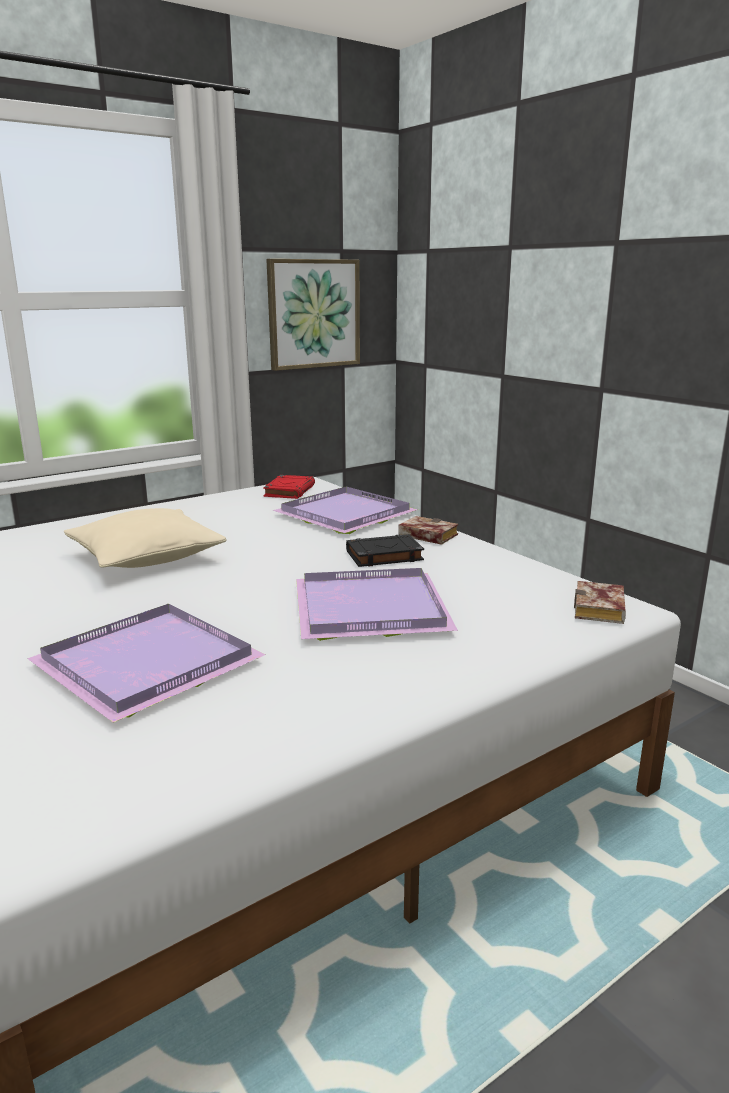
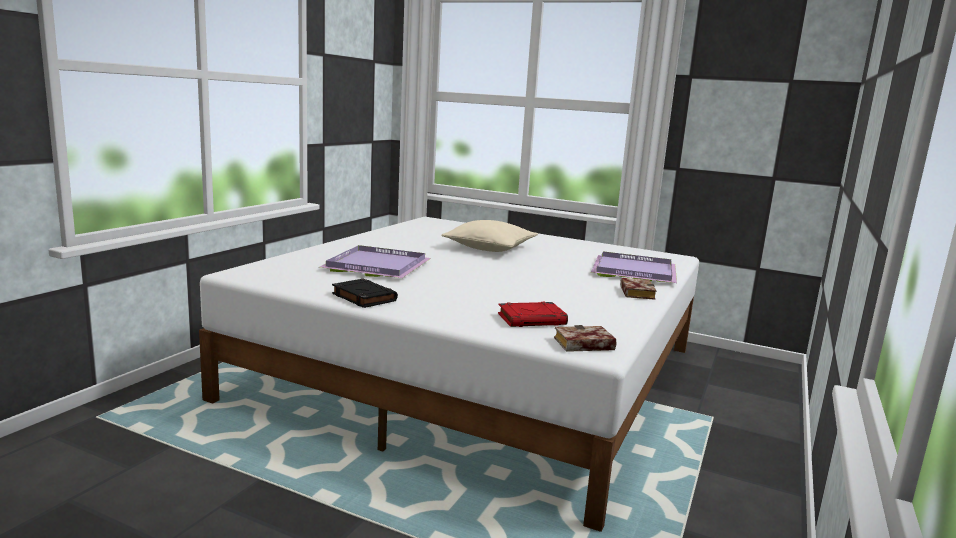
camera: 60 degrees right, 5 degrees down
(289, 491) = (650, 255): red book -> red book (532, 319)
(313, 314) = (748, 130): picture -> none
(373, 608) = (494, 292): purple tray -> none
(383, 556) = (577, 287): black book -> black book (363, 297)

